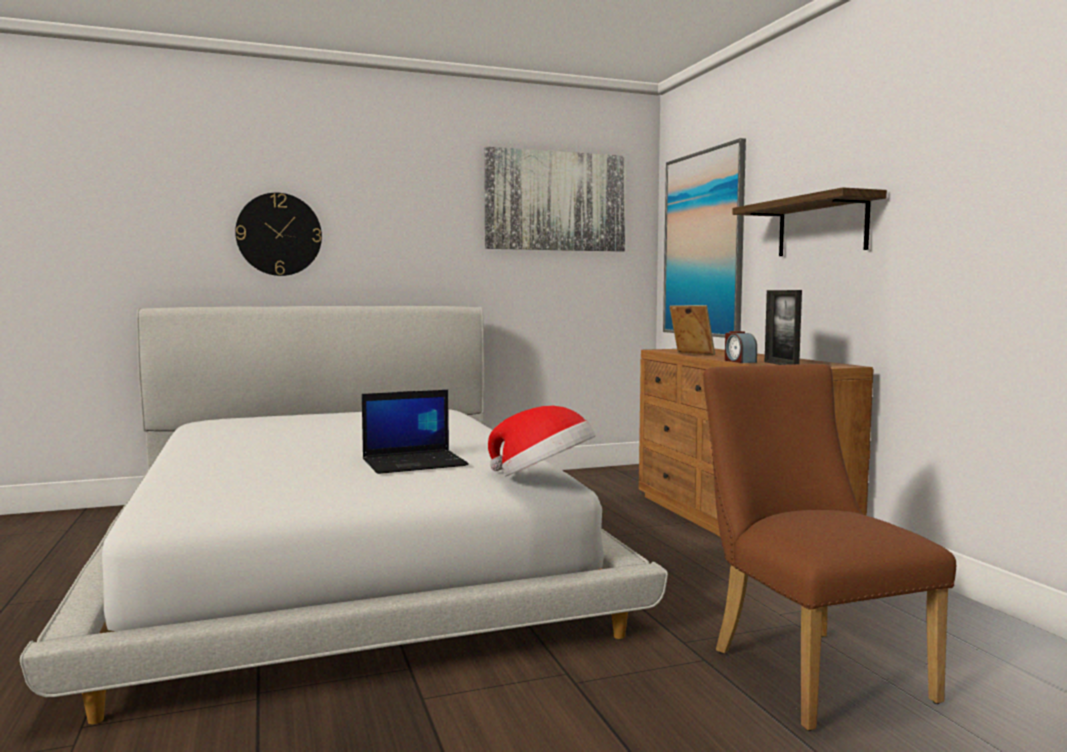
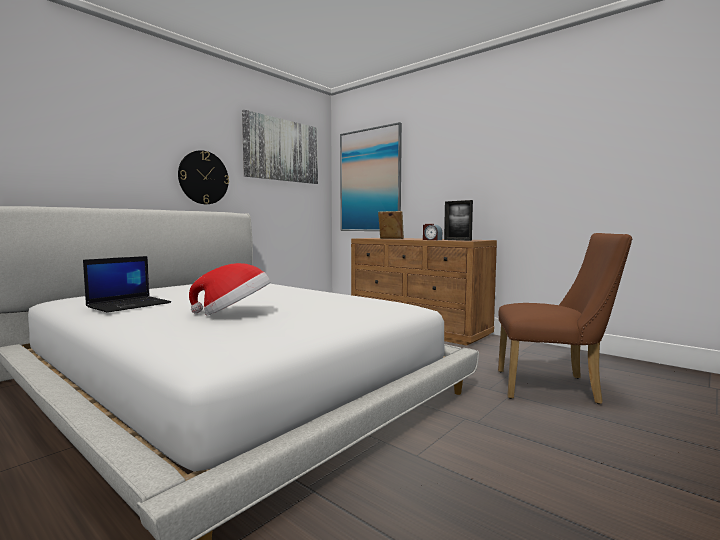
camera: 30 degrees left, 0 degrees up
(279, 234) = (101, 153): wall clock -> wall clock (203, 177)
(415, 463) = (319, 306): laptop -> laptop (130, 305)
(543, 477) = (413, 305): hat -> hat (234, 313)
(808, 669) = (554, 387): brown chair -> brown chair turned 150 degrees clockwise
(821, 227) = (458, 170): shelf -> none

